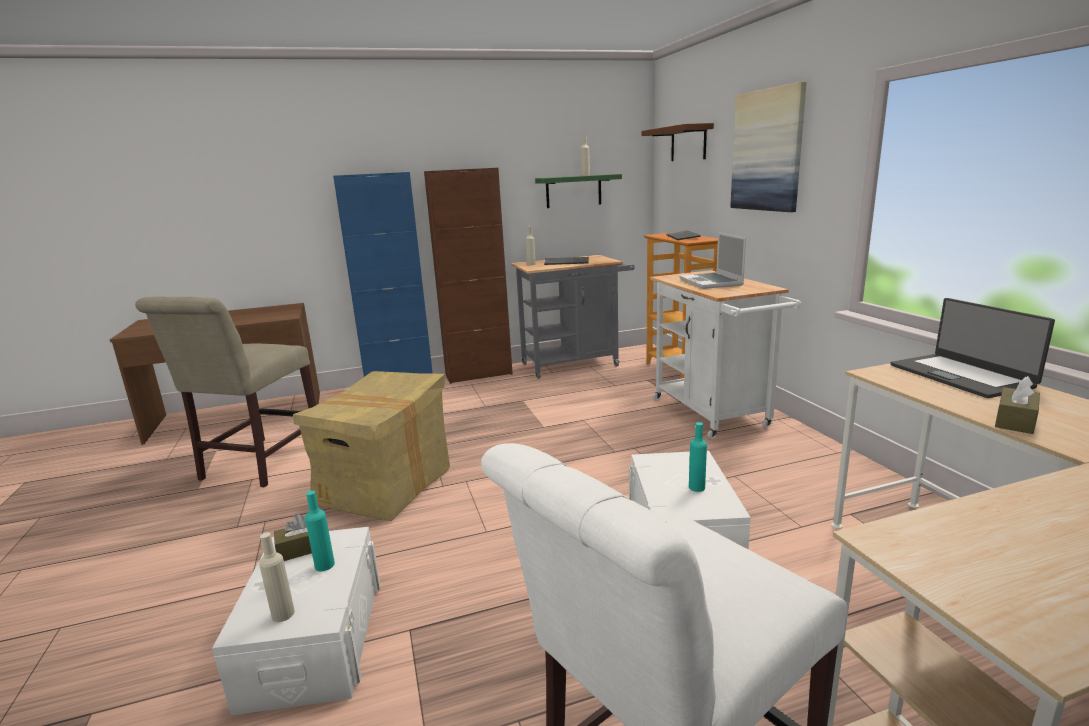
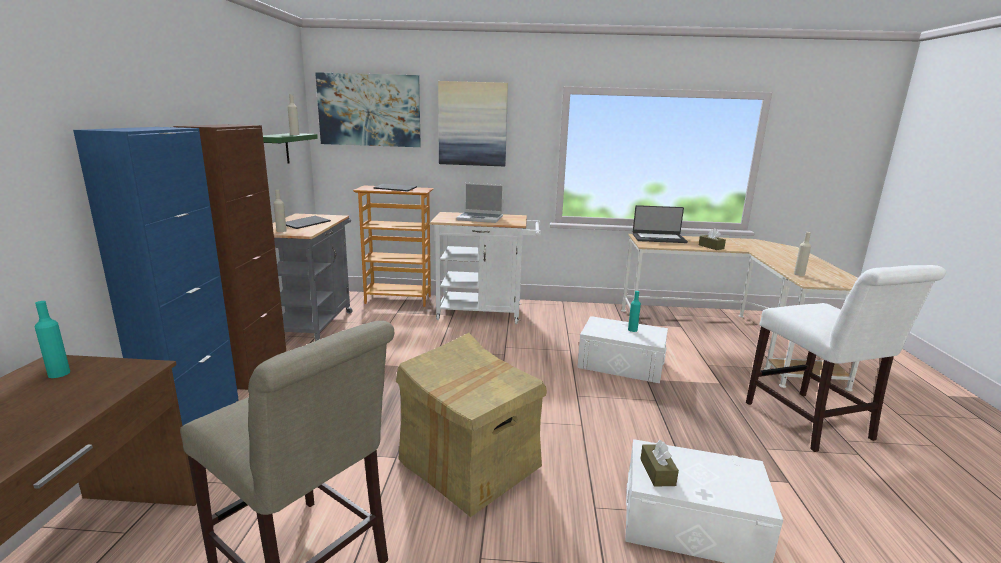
camera: 70 degrees left, 0 degrees up
(283, 614) = (744, 484): beige bottle -> beige bottle (799, 274)
(324, 565) = (684, 462): turquoise bottle -> turquoise bottle (59, 373)
(688, 143) = (369, 110): brown shelf -> picture

